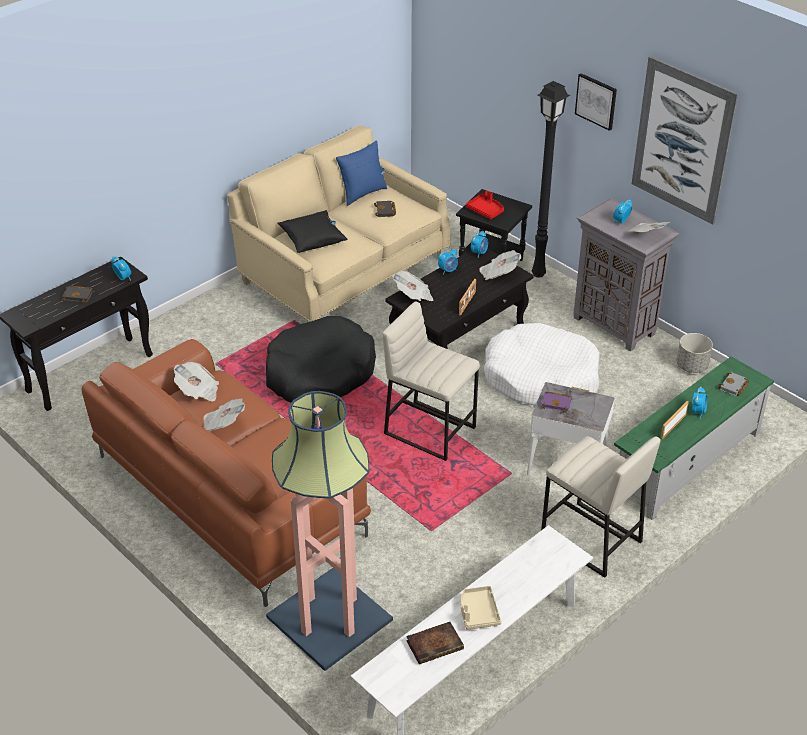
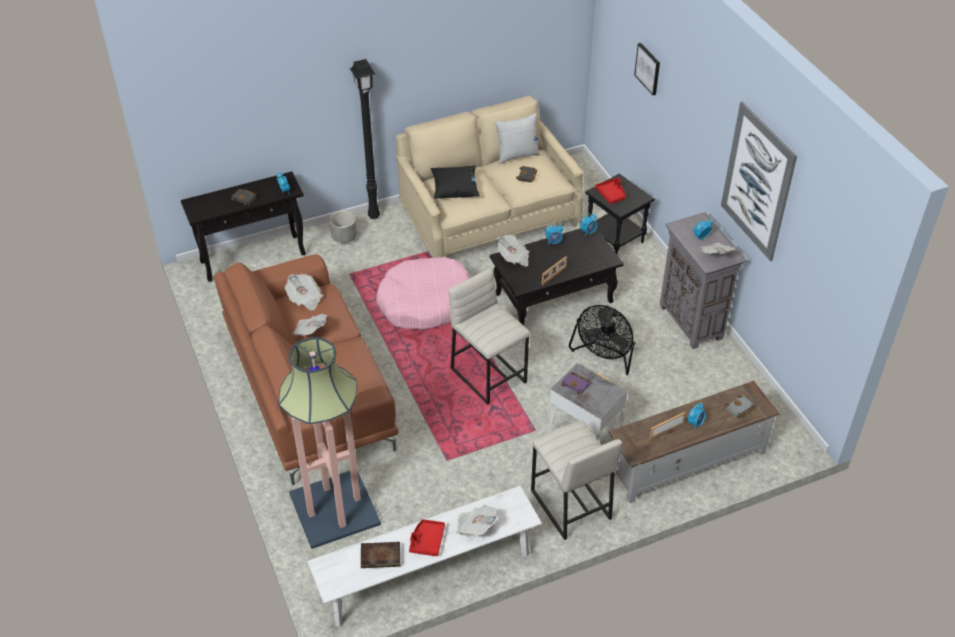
camera: 20 degrees right, 5 degrees up
(319, 373) = (425, 303): black dog bed -> pink dog bed
(362, 194) = (517, 156): blue pillow -> grey pillow
(478, 612) = (427, 541): beige tray -> red tray
(498, 273) = (594, 255): newspaper -> newspaper (475, 527)
(538, 273) = (651, 258): black floor lamp -> black floor lamp (374, 215)
(541, 378) = (603, 353): white dog bed -> black fan
(596, 101) = (704, 126): picture -> picture (648, 68)
(686, 462) = (686, 461): green tv stand -> brown tv stand
(691, 366) = (739, 376): grey planter -> grey planter (344, 237)

